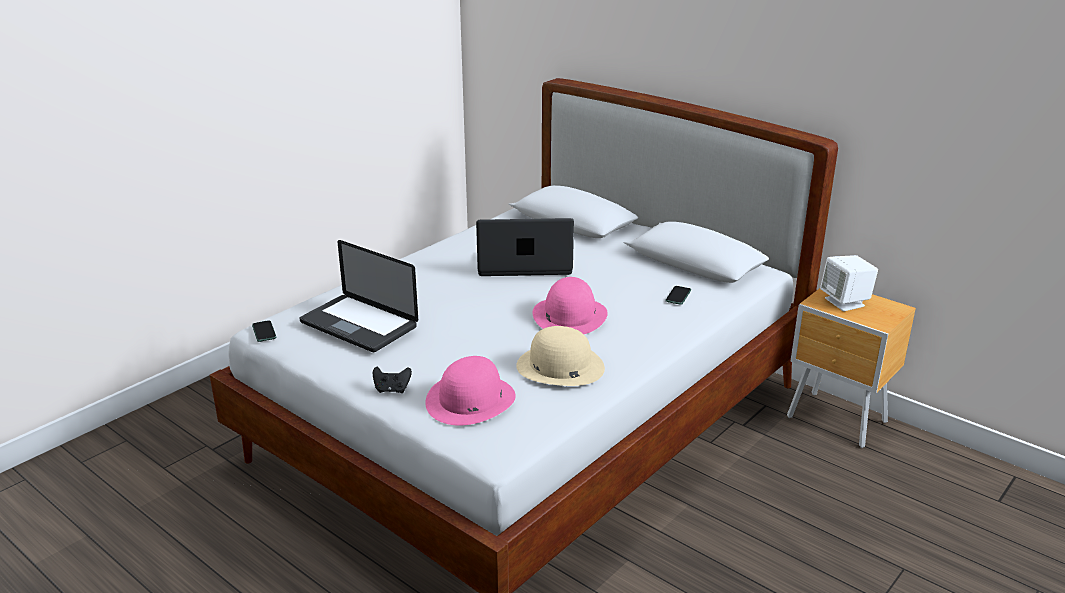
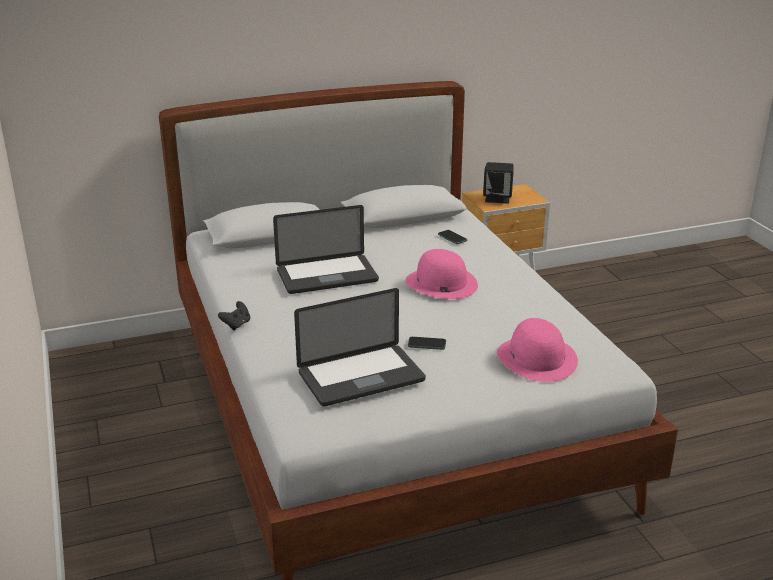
camera: 60 degrees left, 0 degrees up
(264, 332) = (310, 435): phone -> phone (426, 344)
(392, 390) = (489, 390): black game controller -> black game controller (236, 325)
(524, 264) = (327, 276): laptop -> laptop turned 135 degrees counterclockwise
(560, 366) = (516, 310): beige hat -> none
(845, 302) = (497, 198): white speaker -> black speaker

